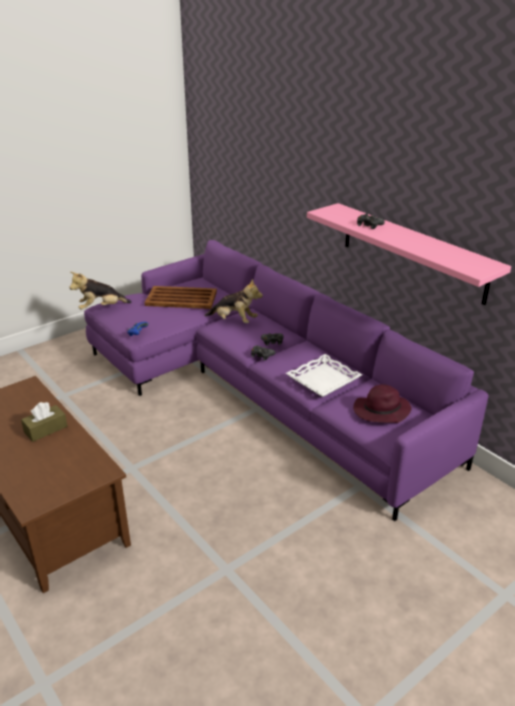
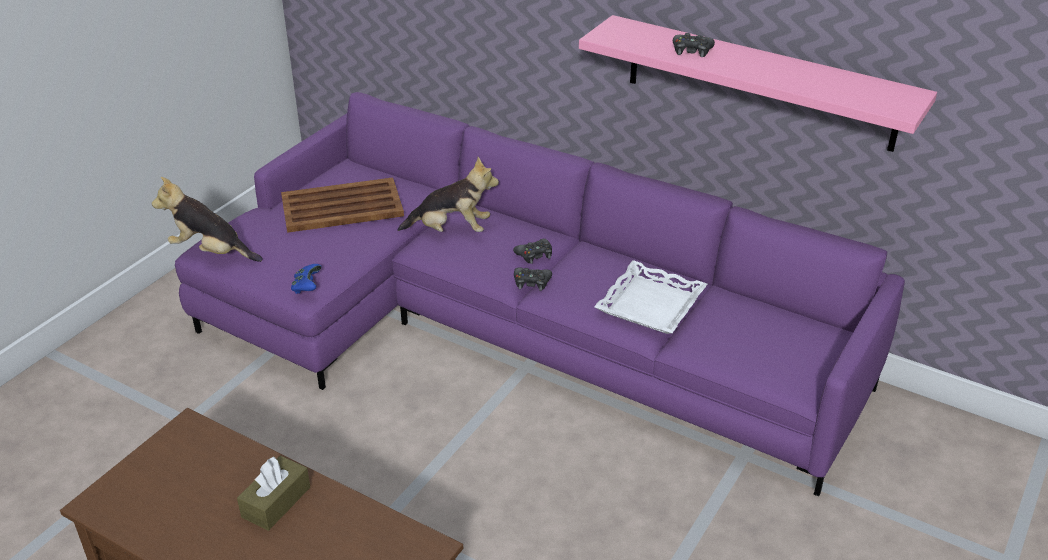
camera: 20 degrees left, 5 degrees up
(101, 308) = (211, 252): plush toy -> plush toy turned 60 degrees clockwise
(380, 411) = (761, 338): purple hat -> none

